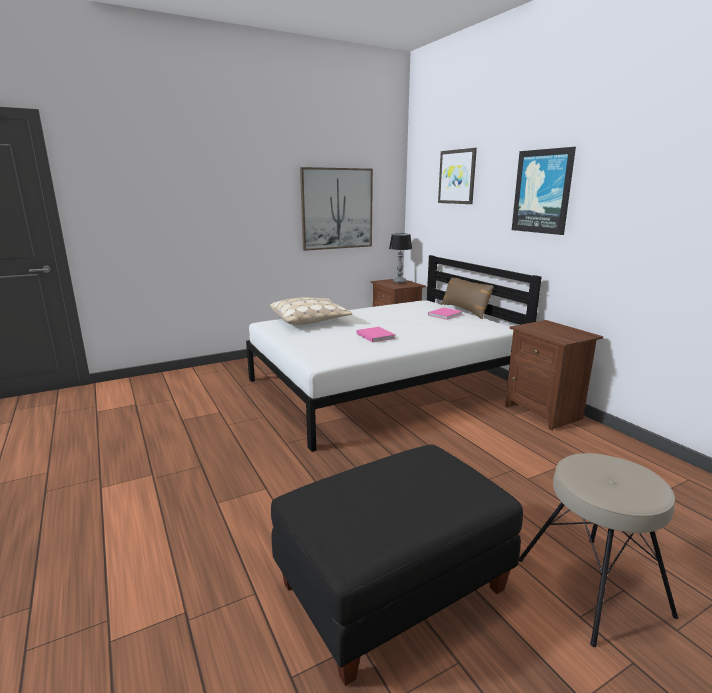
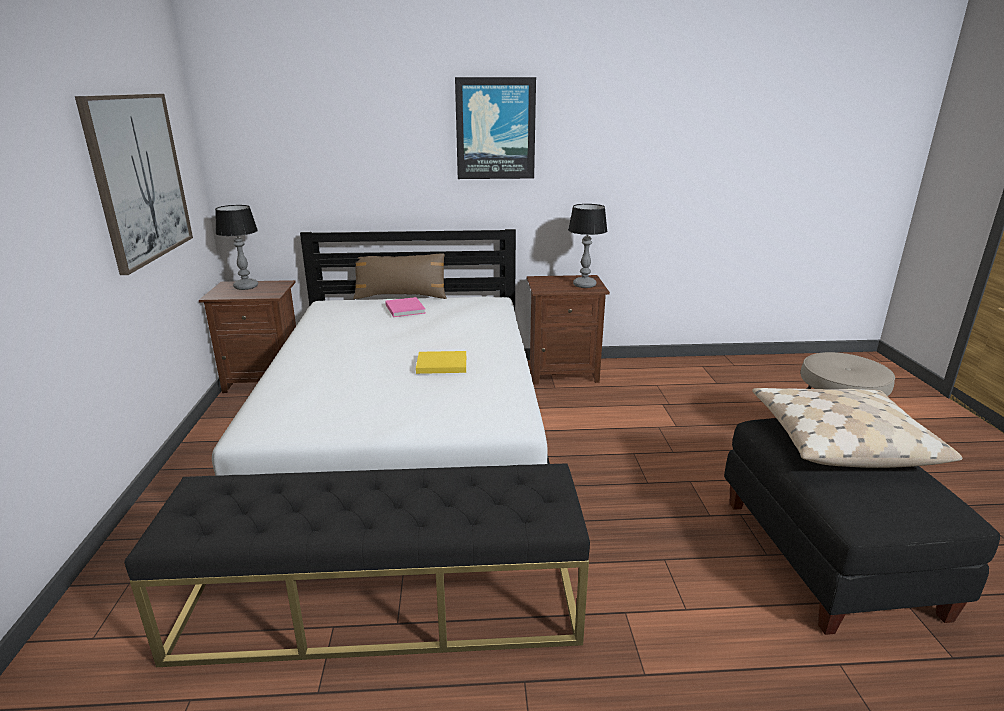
camera: 65 degrees left, 5 degrees up
(237, 418) = (382, 605): none -> black bench
(310, 320) = (294, 391): beige pillow -> beige pillow (840, 441)
(375, 335) = (440, 364): pink book -> yellow book
(457, 177) = (333, 108): picture -> none
(563, 336) = (585, 285): none -> table lamp

